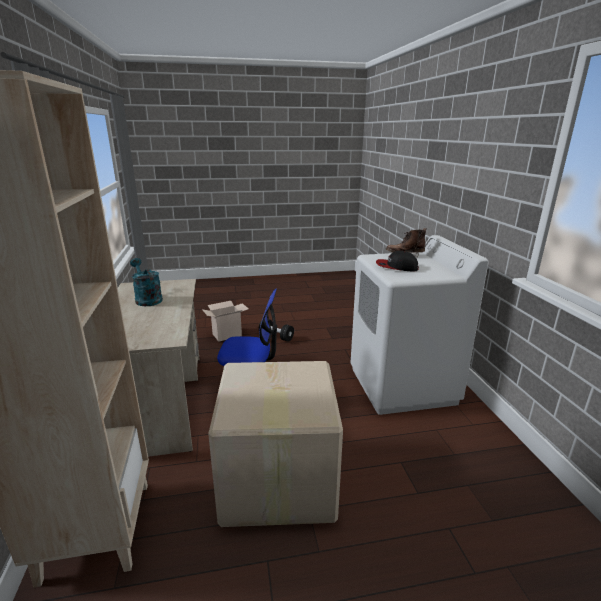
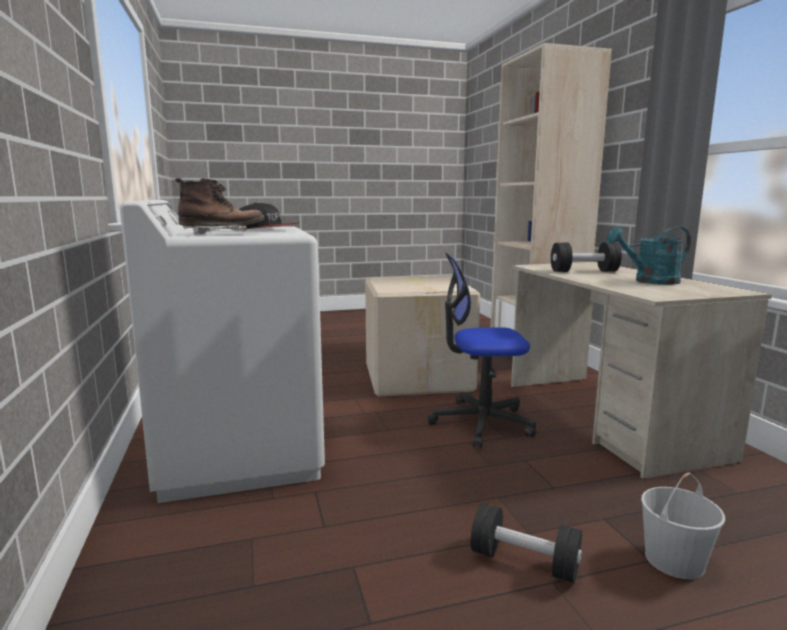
camera: 175 degrees right, 10 degrees down
(147, 299) = (650, 281): turquoise watering can -> turquoise watering can turned 120 degrees clockwise
(152, 320) = (584, 271): none -> black dumbbell
(227, 334) = (674, 560): cardboard box -> white bucket

